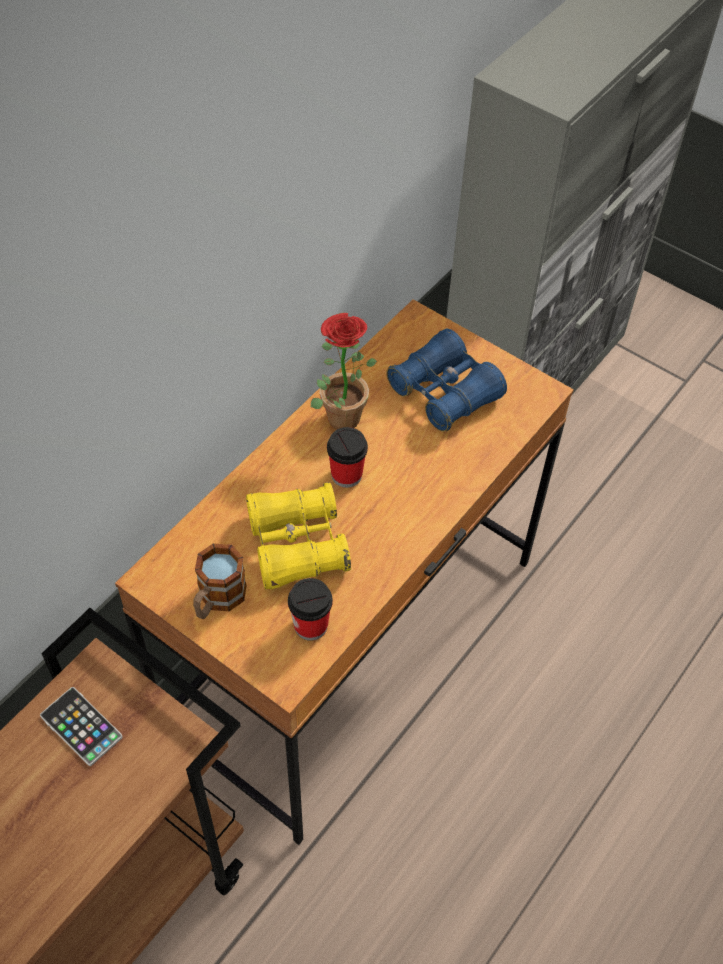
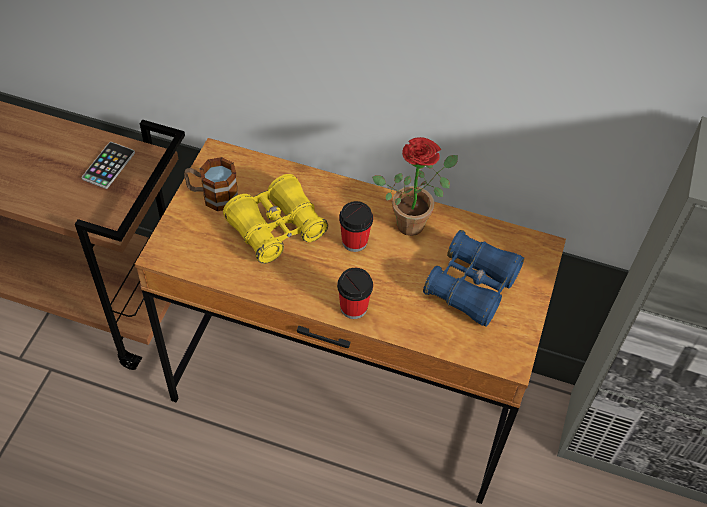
camera: 70 degrees right, 0 degrees up
(310, 625) = (209, 256): cup -> cup (353, 307)

